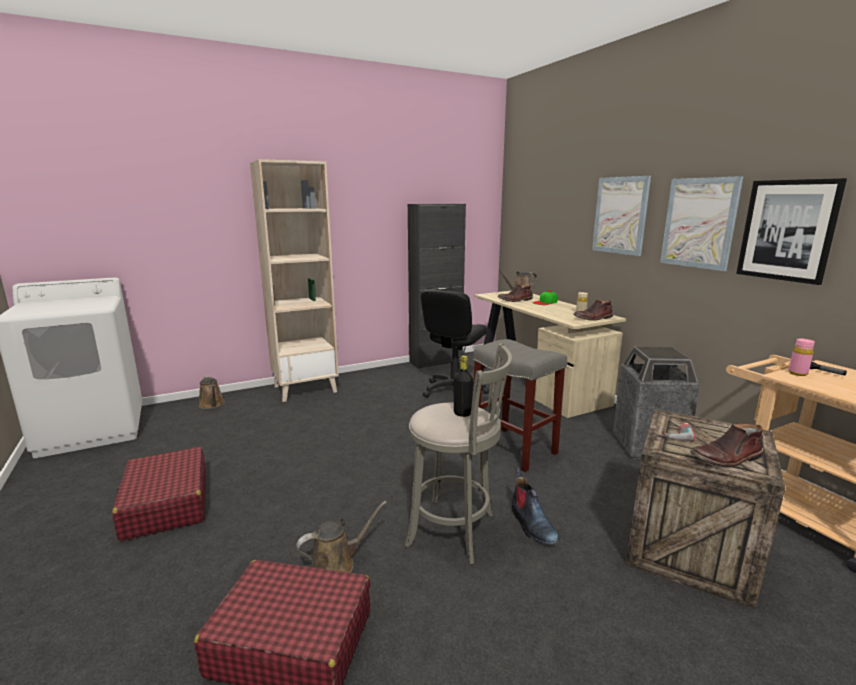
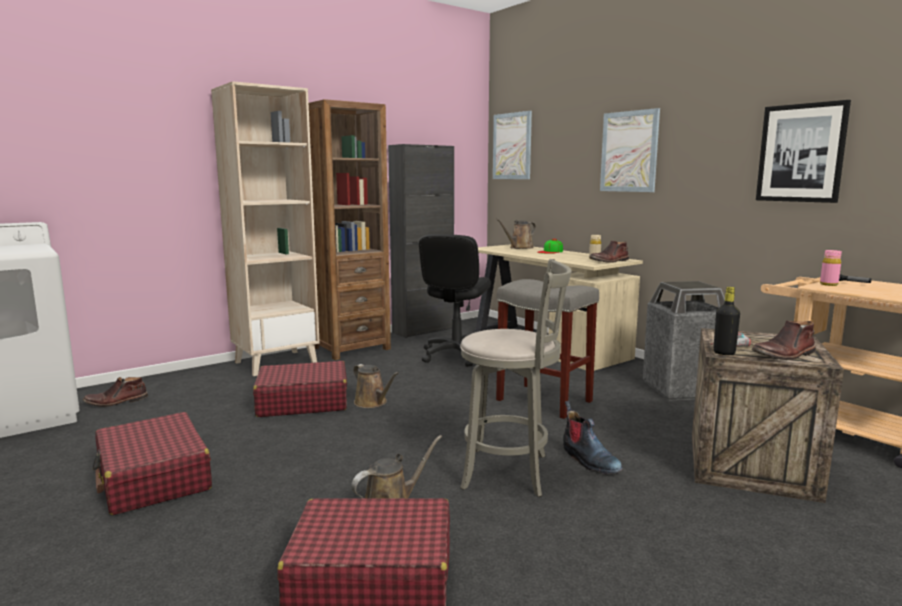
camera: 10 degrees left, 5 degrees down
(212, 405) = (162, 384): brown watering can -> brown watering can (372, 403)
(310, 433) = (302, 402): none -> red suitcase
(369, 377) = (350, 348): none -> brown bookcase
(462, 413) = (517, 334): black bottle -> black bottle (724, 353)
(515, 300) = (517, 251): brown boot -> brown boot (116, 402)
(699, 223) = (713, 153): picture -> picture (512, 146)

